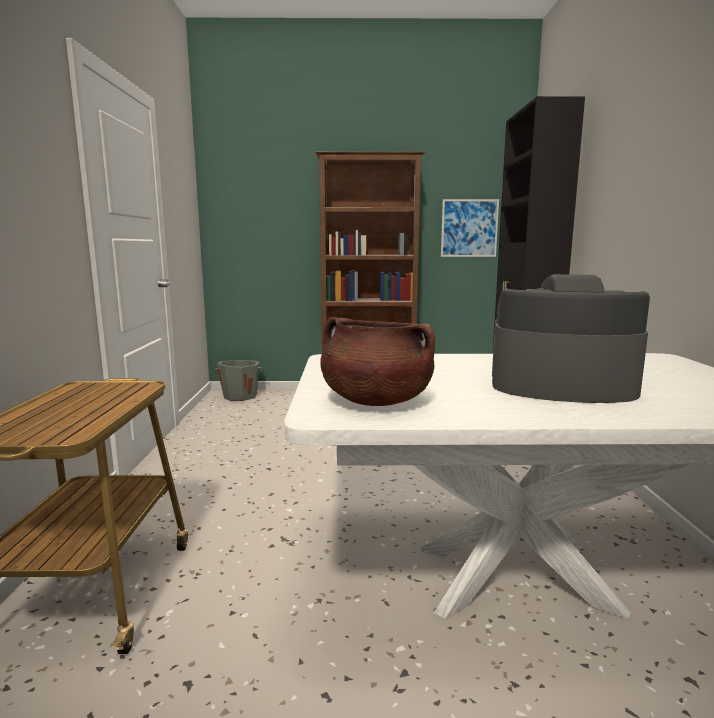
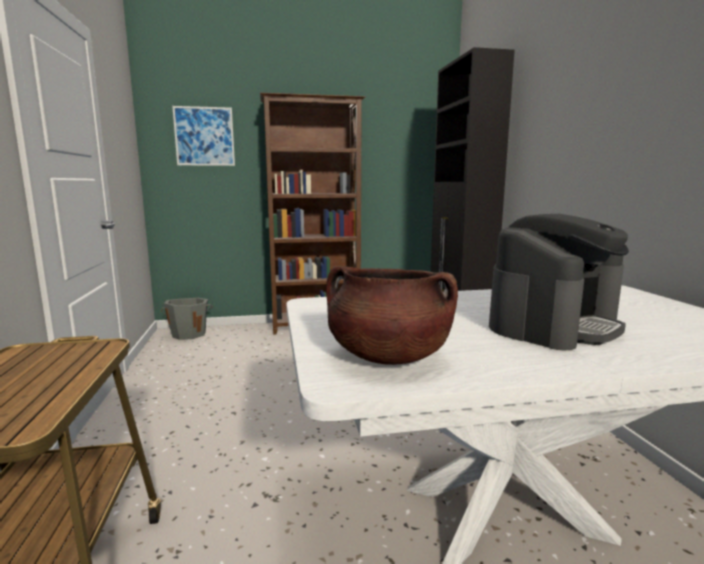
camera: 10 degrees left, 0 degrees up
(469, 228) = (403, 168): picture -> picture (204, 136)
(560, 386) = (553, 325): coffee machine -> coffee machine turned 135 degrees clockwise

